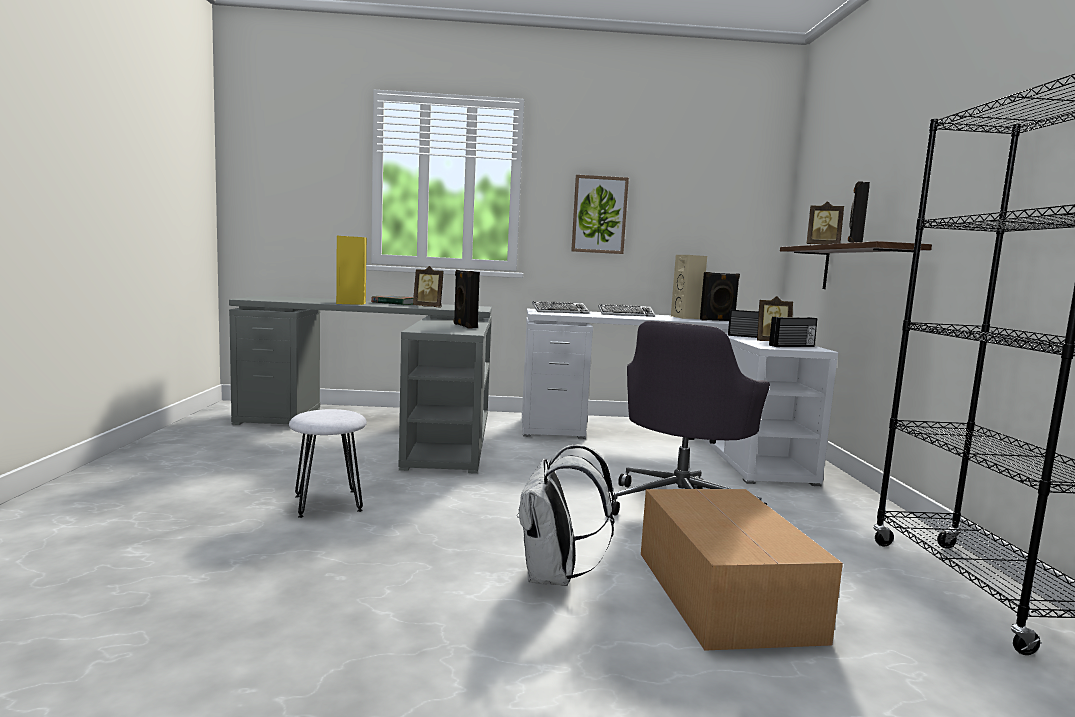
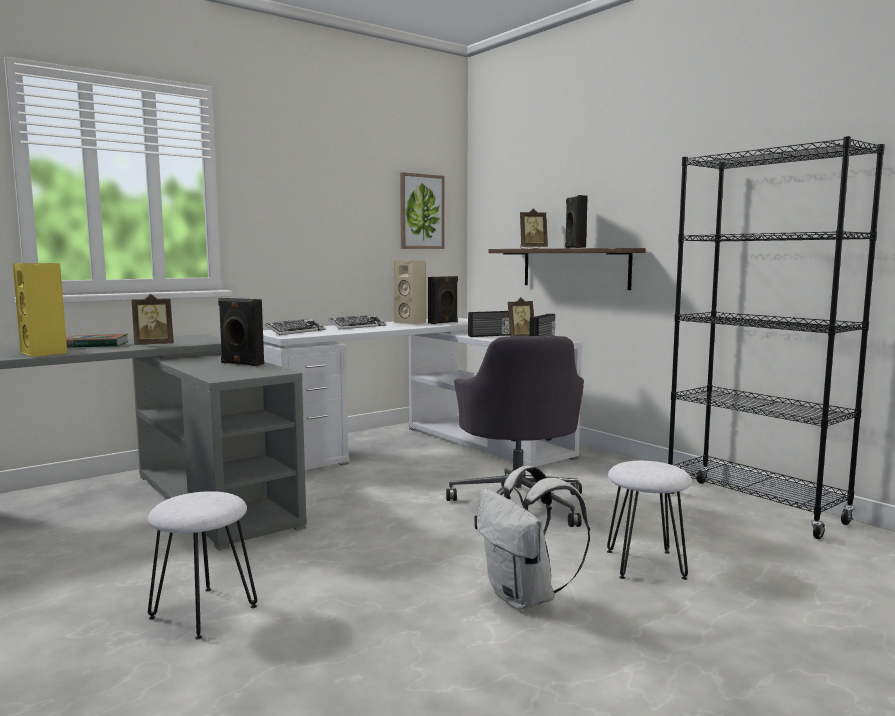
camera: 35 degrees left, 0 degrees up
(599, 215) = (304, 220): picture -> picture (421, 211)
(724, 595) = (645, 565): cardboard box -> white stool

